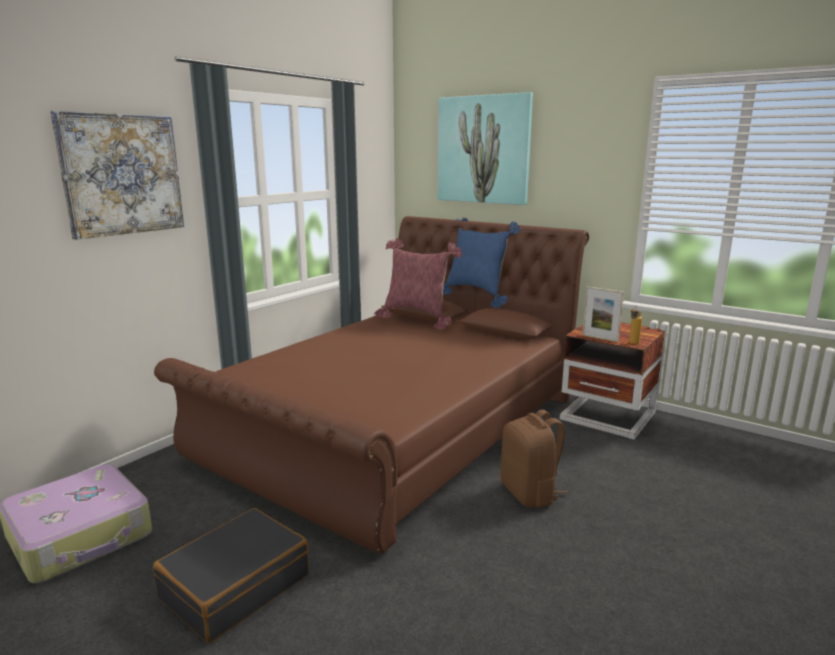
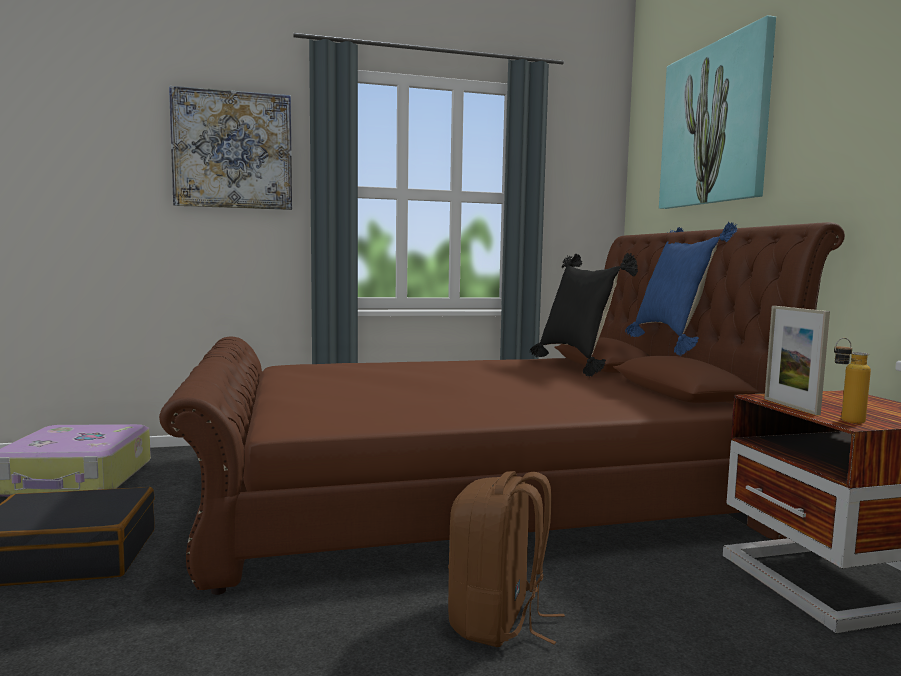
camera: 40 degrees right, 10 degrees down
(417, 322) = (579, 368): red pillow -> black pillow

